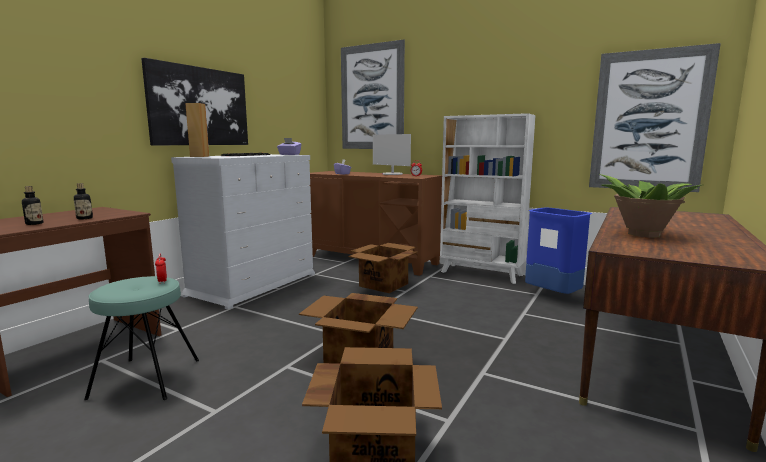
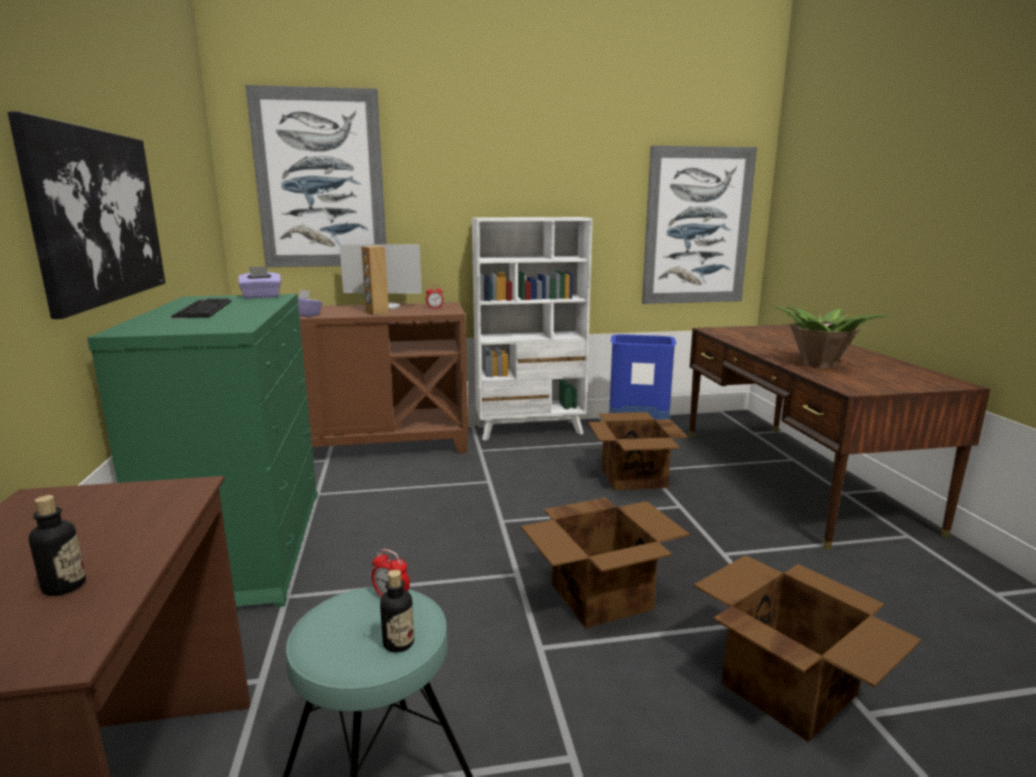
camera: 40 degrees left, 5 degrees up
(84, 218) = (135, 531): bottle -> bottle (398, 643)
(199, 156) = (146, 327): brown speaker -> brown speaker (377, 313)
(254, 284) = (243, 546): white dresser -> green dresser
(383, 285) = (446, 481): cardboard box -> cardboard box (633, 478)

